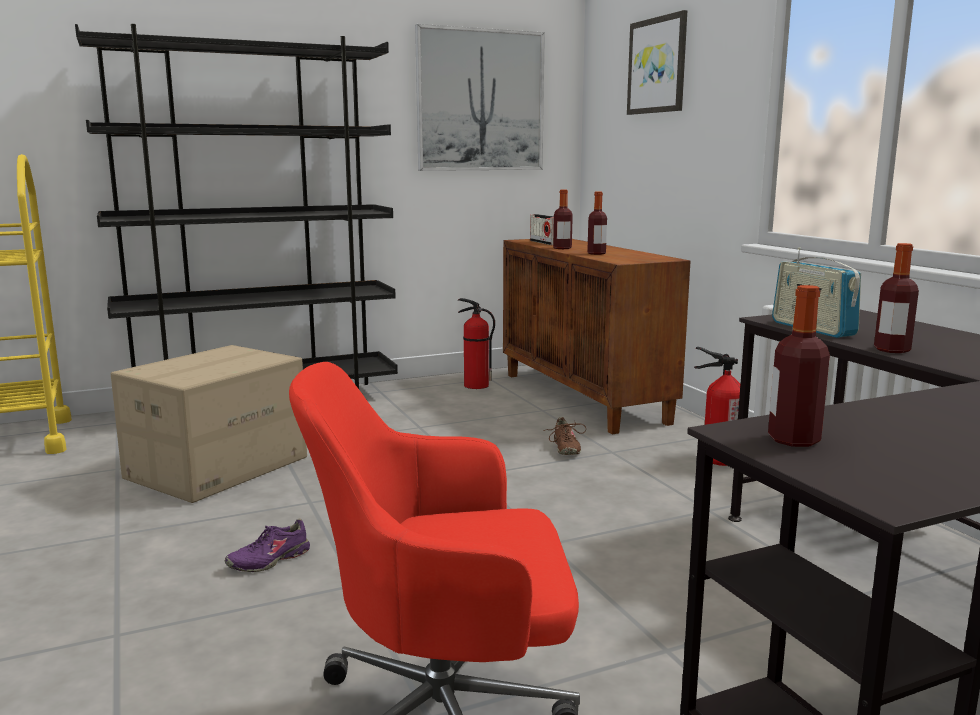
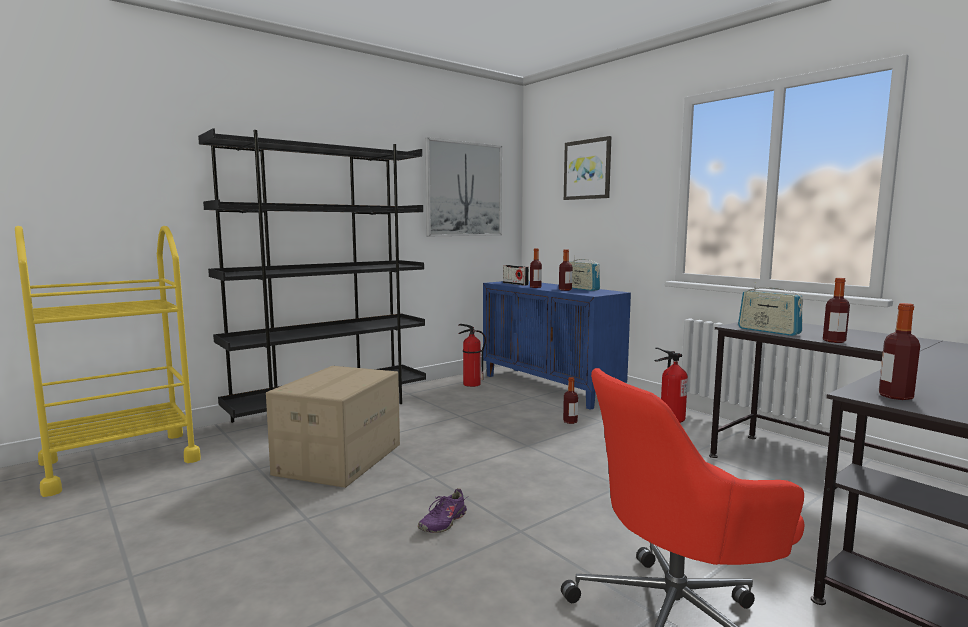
camera: 15 degrees left, 5 degrees down
(565, 448) = (570, 421): brown shoe -> bottle
(584, 398) = (550, 387): brown cabinet -> blue cabinet
(625, 253) = (582, 289): none -> radio

